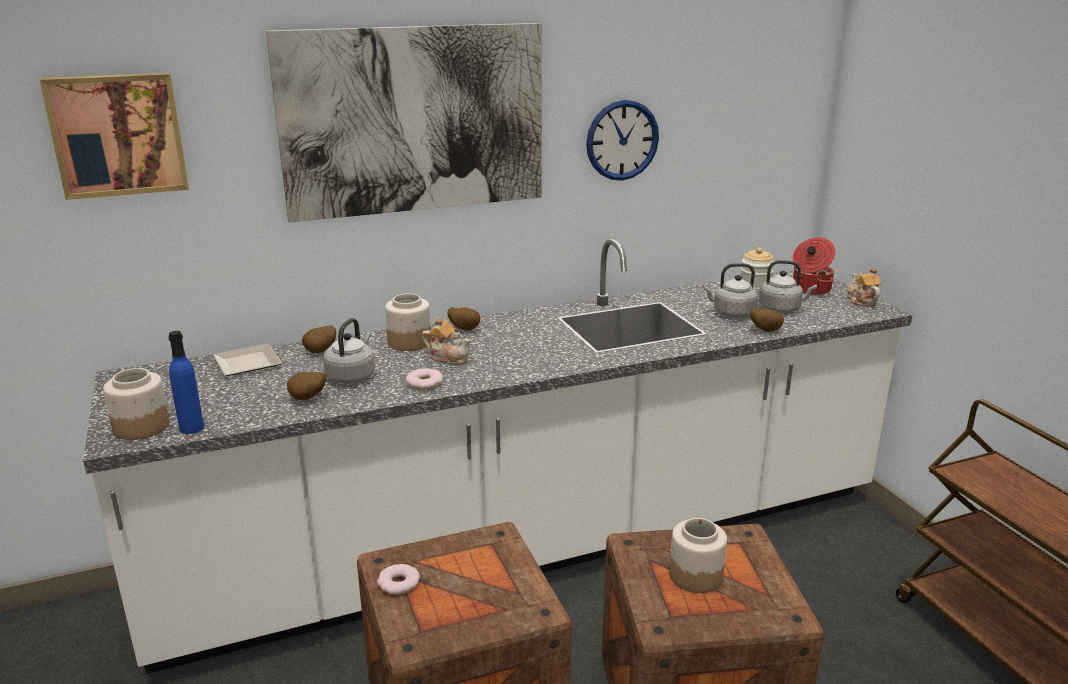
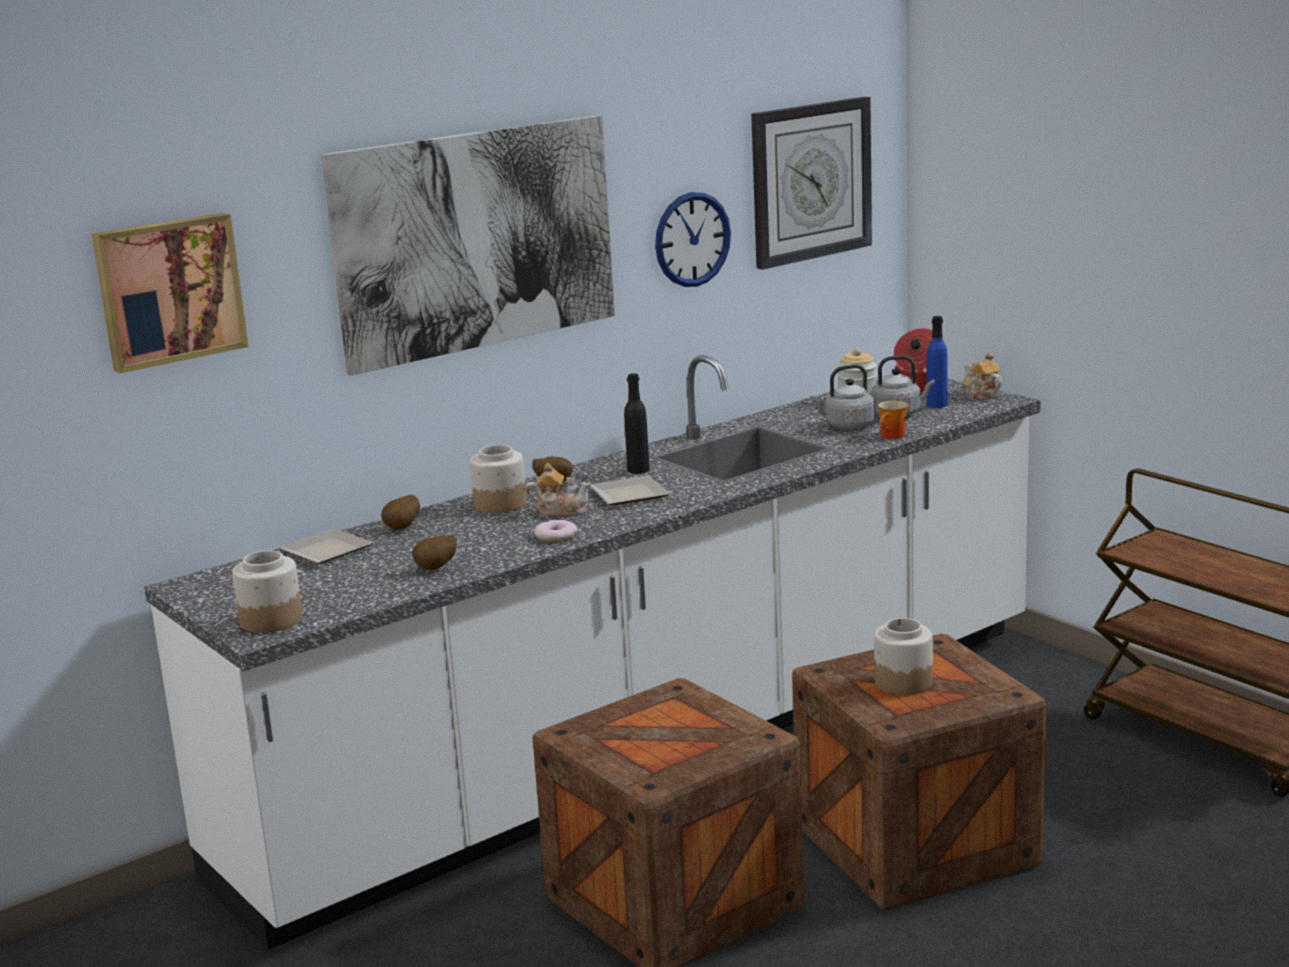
camera: 15 degrees left, 5 degrees down
(191, 428) = (331, 612): blue bottle -> blue bottle (937, 405)
(352, 376) = (465, 543): grey kettle -> none
(399, 583) = (599, 744): donut -> none
(514, 352) = (632, 495): none -> plate
(538, 328) = (638, 470): none -> black bottle
(741, 102) = (810, 181): none -> wall clock
(765, 330) = (893, 436): potato -> mug

